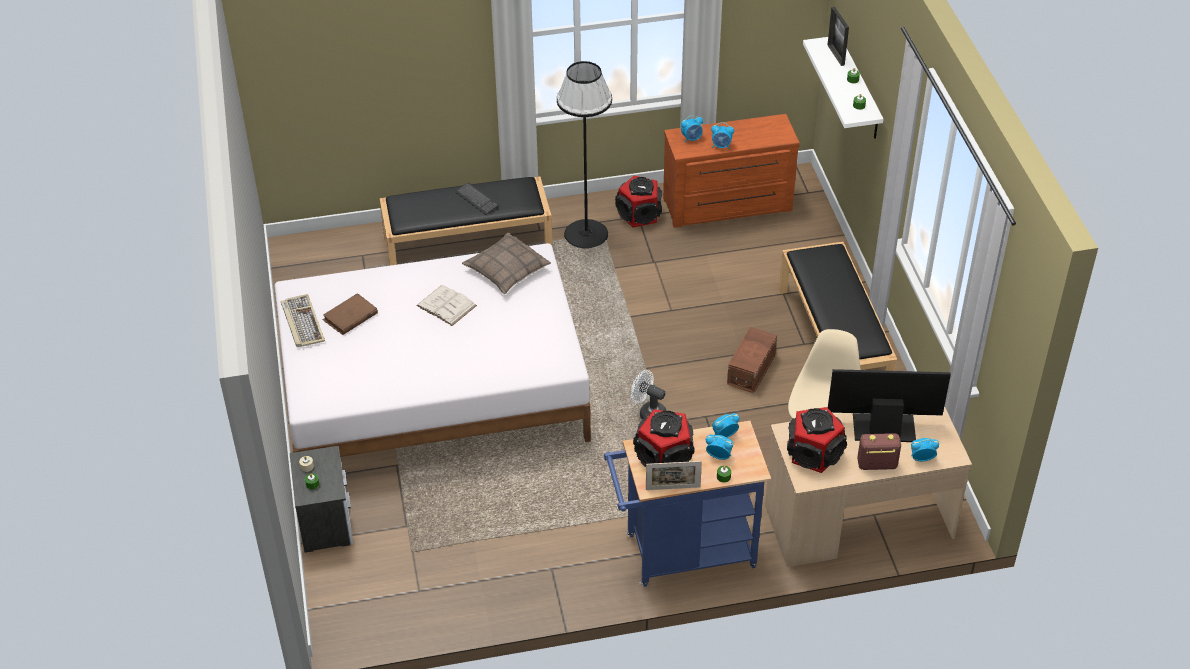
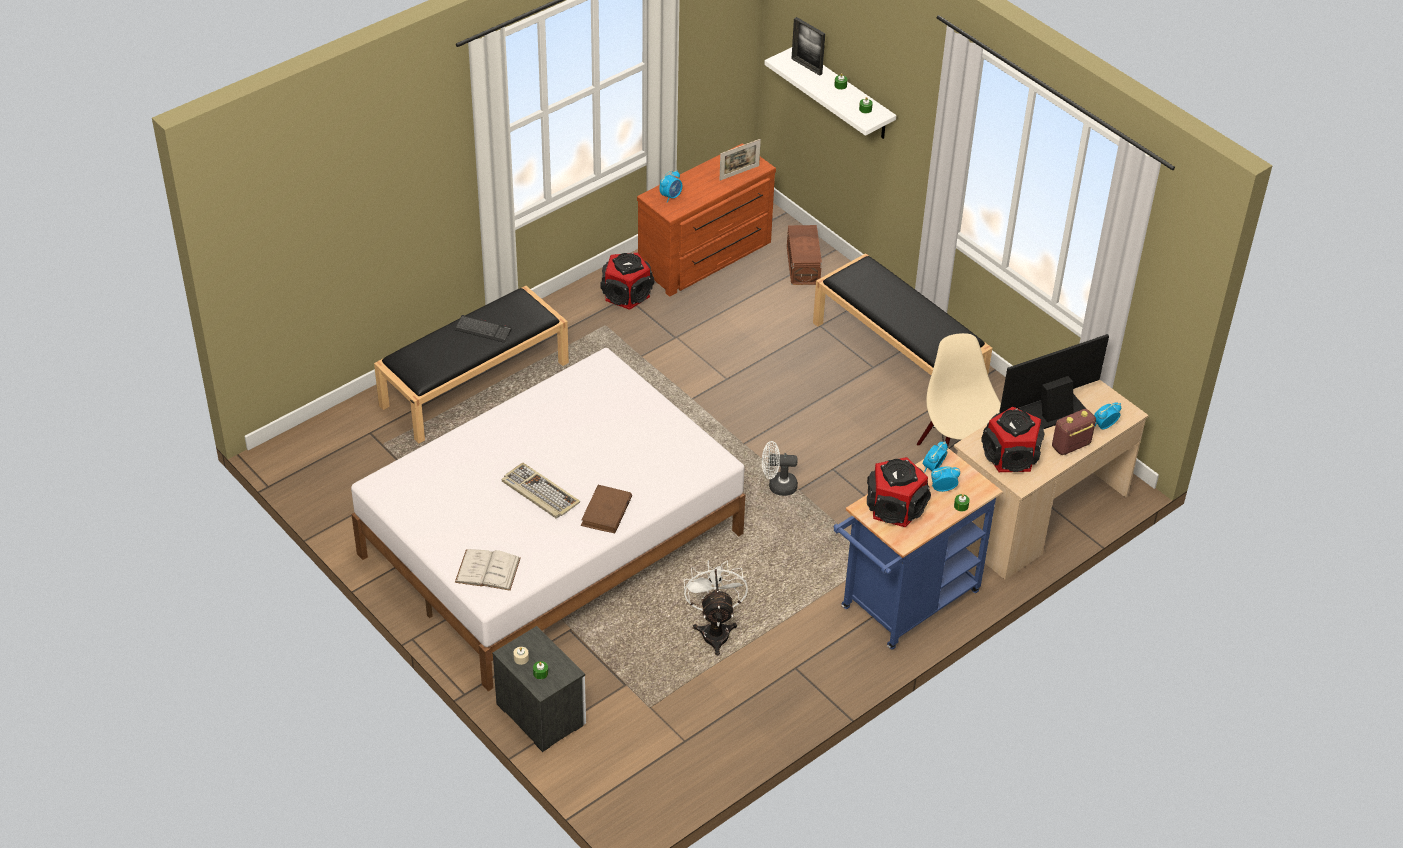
camera: 30 degrees left, 0 degrees up
(302, 322) = (415, 515): keyboard -> keyboard (539, 493)
(350, 317) = (461, 491): brown book -> brown book (606, 512)
(446, 305) = (552, 445): white book -> white book (487, 570)
(506, 270) = (584, 388): pillow -> none
(509, 511) = (715, 630): none -> white fan
(586, 234) = (587, 332): black floor lamp -> none
(673, 488) = (924, 534): picture frame -> picture frame (739, 173)
(721, 146) = (705, 195): alarm clock -> none
(752, 369) = (843, 408): brown storage box -> brown storage box (804, 265)

